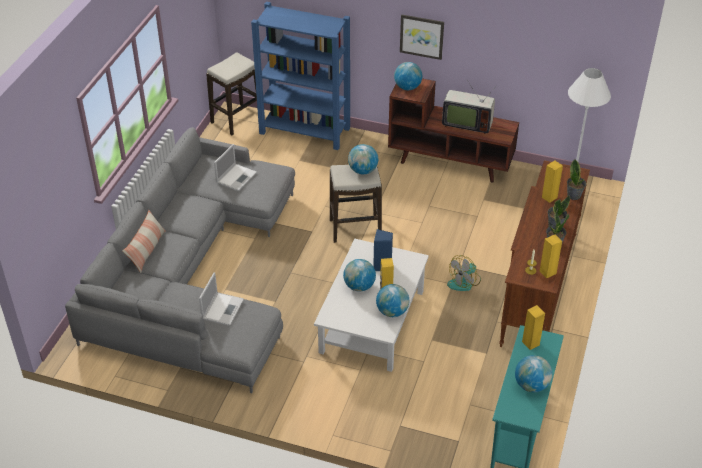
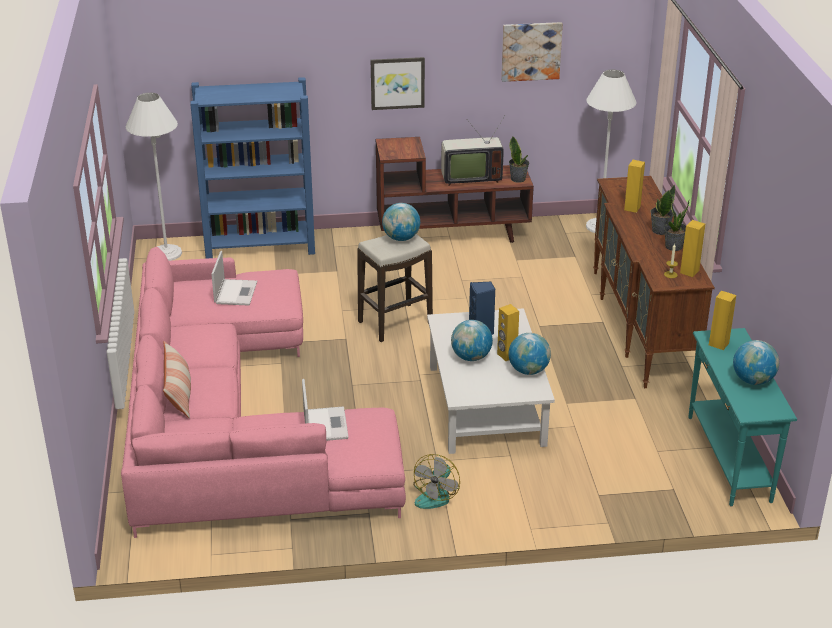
camera: 25 degrees left, 10 degrees down
(193, 277) = (234, 422): grey sofa -> pink sofa
(236, 119) = (166, 253): stool -> white floor lamp
(407, 87) = (394, 148): globe -> none
(464, 282) = (558, 340): fan -> fan (436, 495)
(532, 36) = (531, 51): none -> picture
(574, 195) = (655, 200): potted plant -> potted plant (518, 179)

